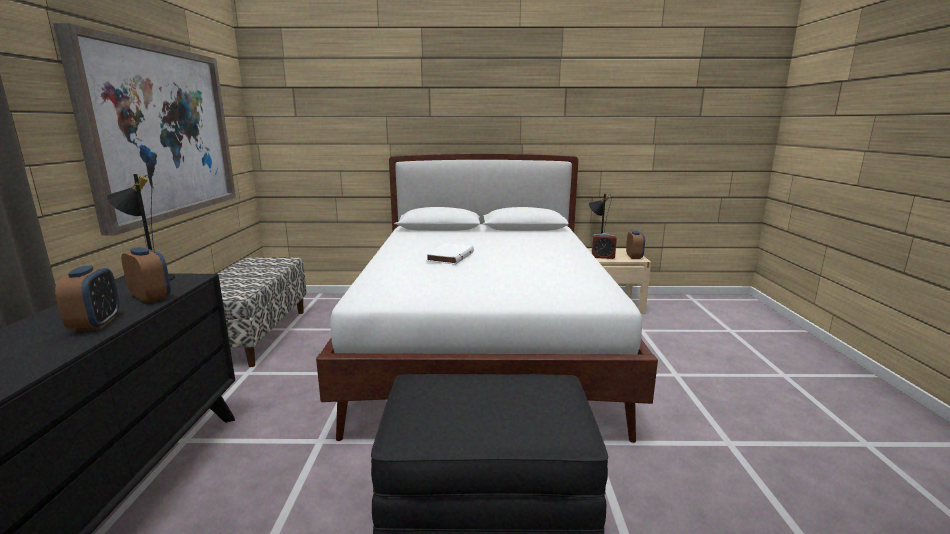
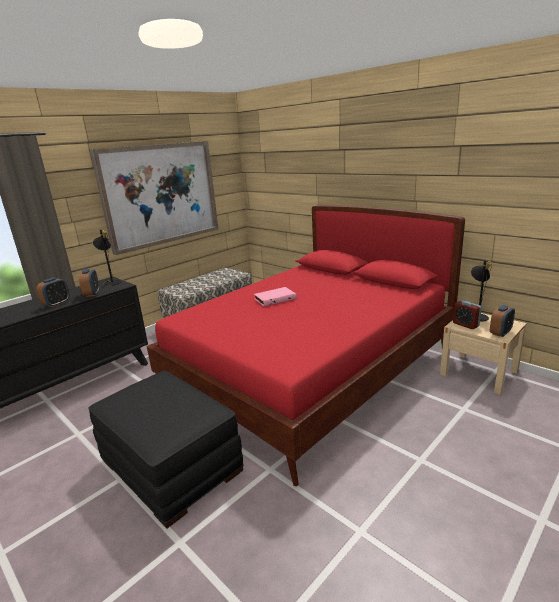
camera: 45 degrees right, 5 degrees up
(449, 256) = (275, 298): white book -> pink book
(484, 347) = (312, 372): white bed -> red bed

